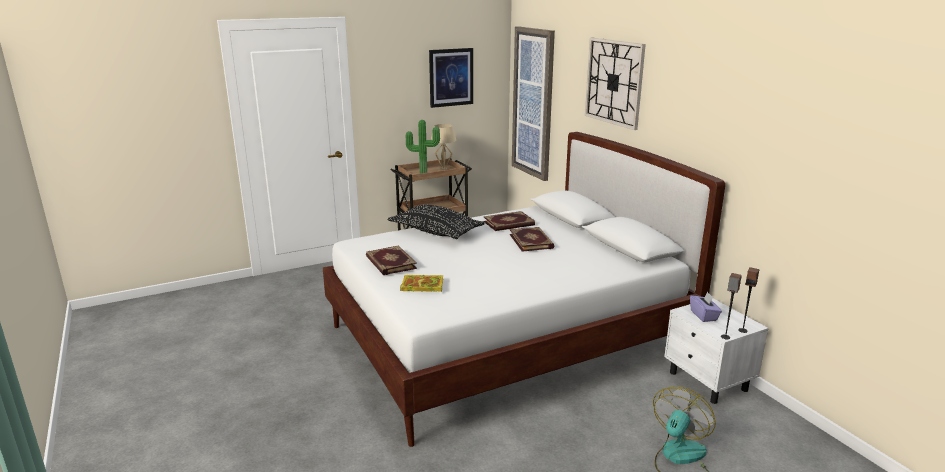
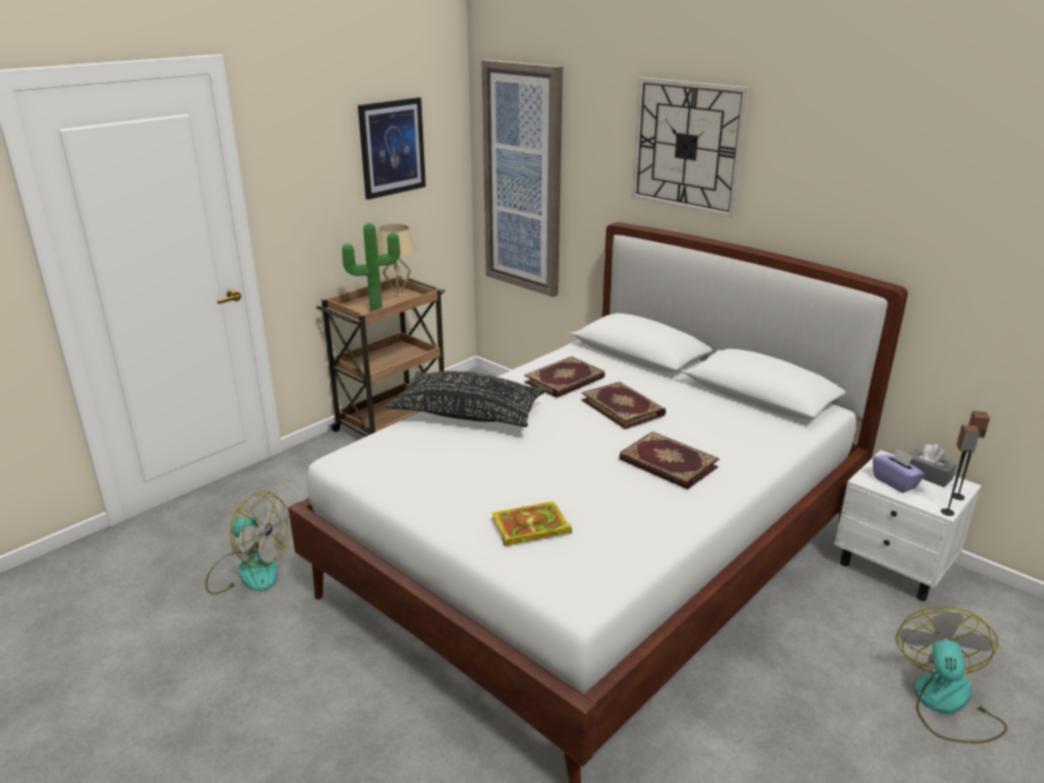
camera: 20 degrees left, 5 degrees up
(308, 308) = (249, 570): none -> fan
(390, 263) = (443, 491): book -> book (667, 464)
(732, 316) = (927, 475): none -> grey tissue box

